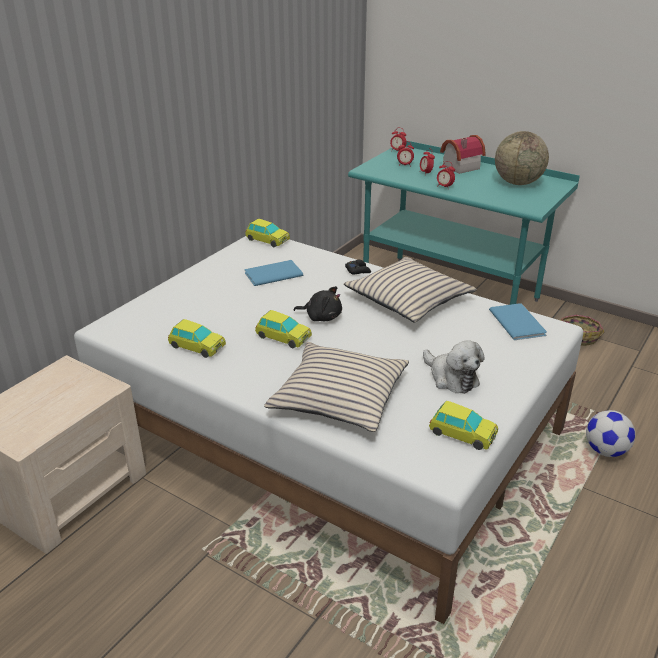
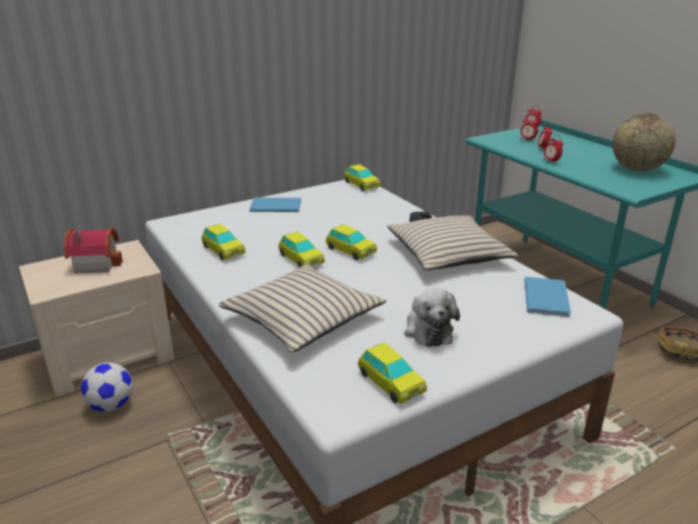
camera: 25 degrees right, 5 degrees down
(271, 274) = (340, 210): blue book -> blue book (274, 205)
(321, 317) = (351, 251): black plush toy -> toy car
(459, 166) = (583, 148): toy house -> toy house (96, 263)
(606, 450) = (638, 477): football -> football (111, 405)

